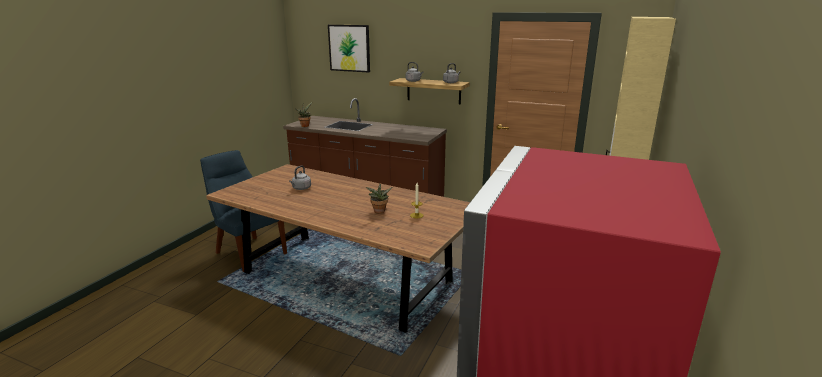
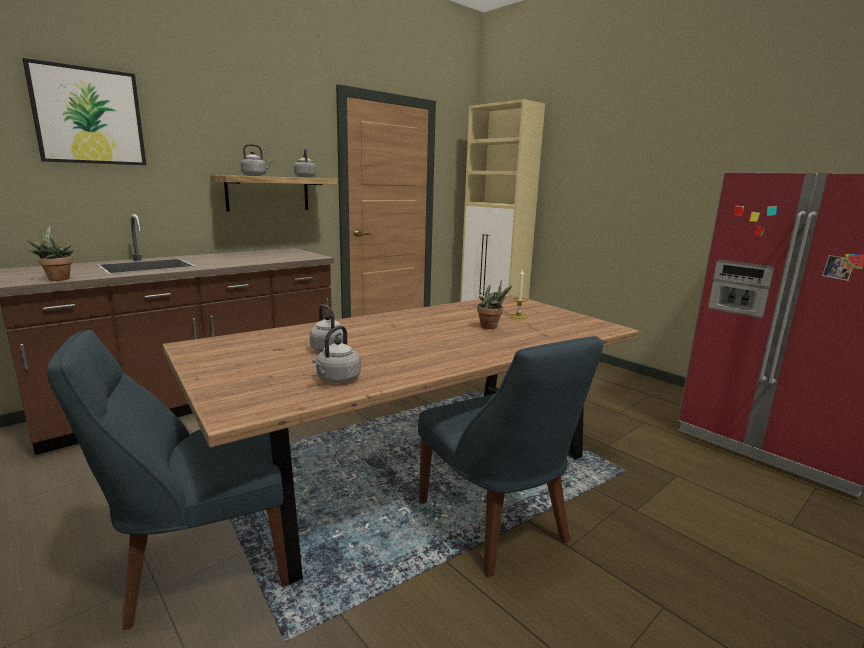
camera: 65 degrees left, 5 degrees down
(264, 198) = (337, 379): none -> grey kettle
(307, 312) = (495, 524): none -> blue chair

